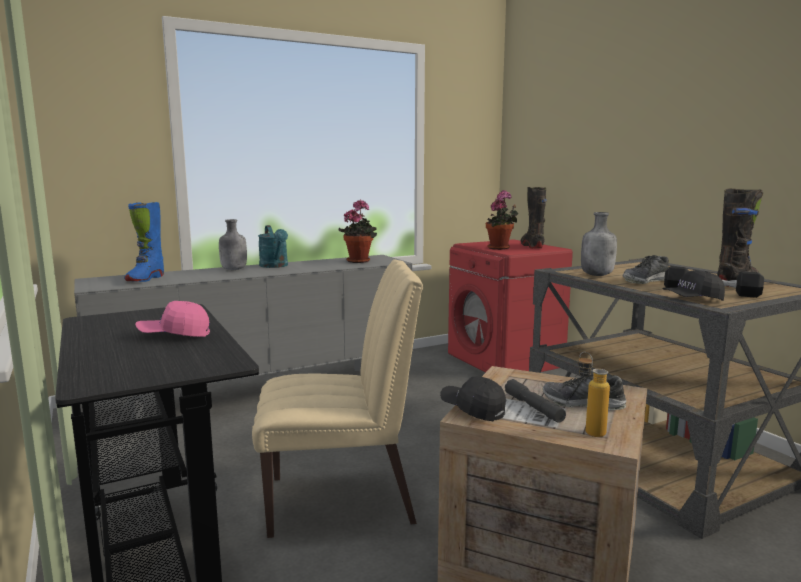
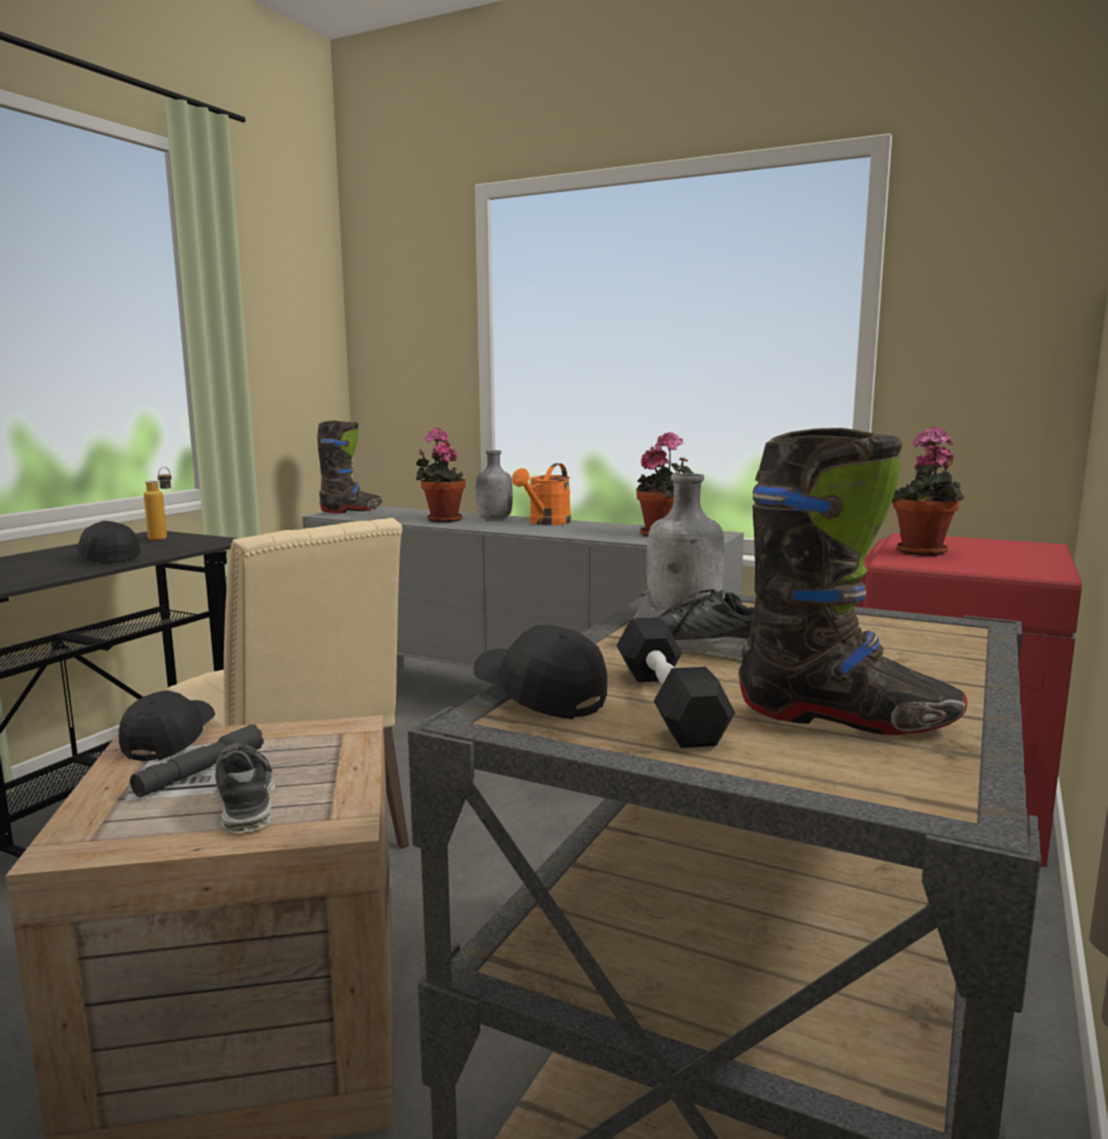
camera: 55 degrees right, 0 degrees up
(145, 279) = (392, 514): blue boot -> none
(175, 335) = (107, 558): pink cap -> black cap
(202, 275) = (442, 519): none -> potted plant
(275, 266) = (546, 523): turquoise watering can -> orange watering can
(532, 246) = (1015, 561): black boot -> black boot (352, 511)
(588, 430) = (118, 822): bottle -> bottle (163, 538)

